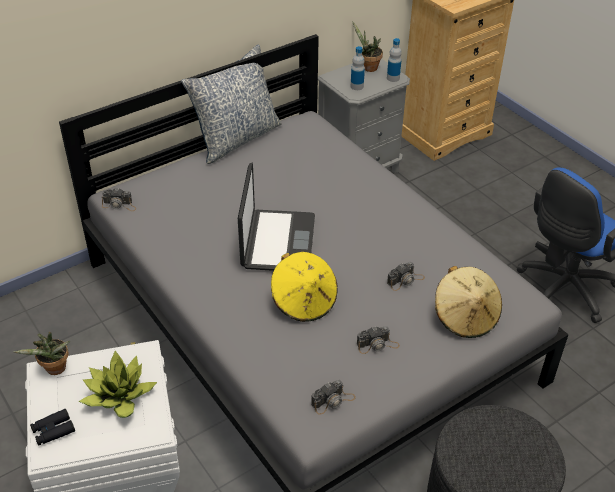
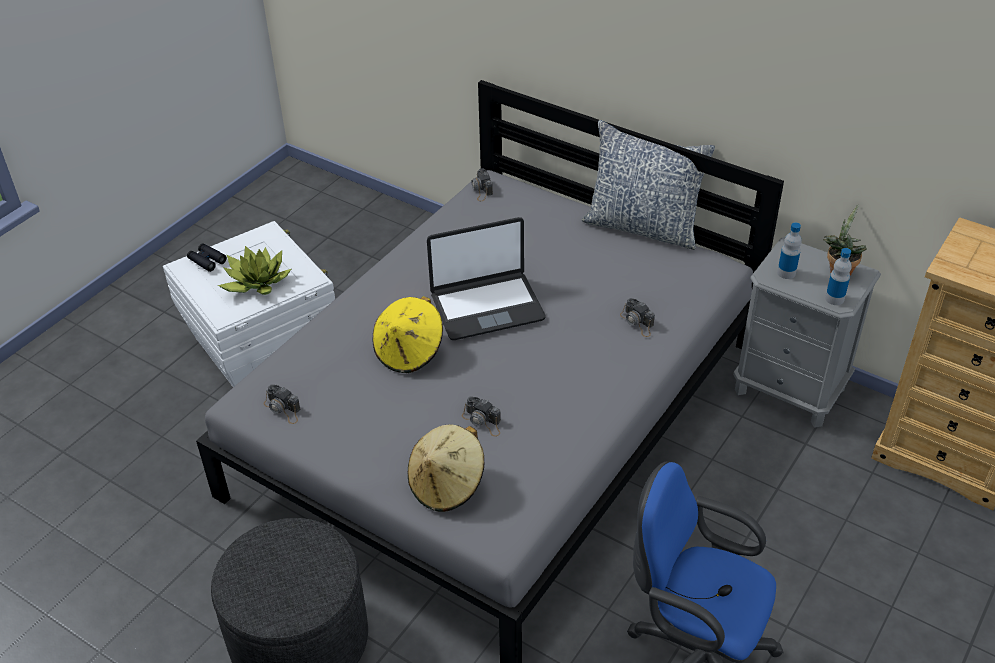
camera: 70 degrees right, 0 degrees up
(55, 370) = (270, 237): potted plant -> none
(377, 345) = (372, 423): camera -> camera (637, 322)

